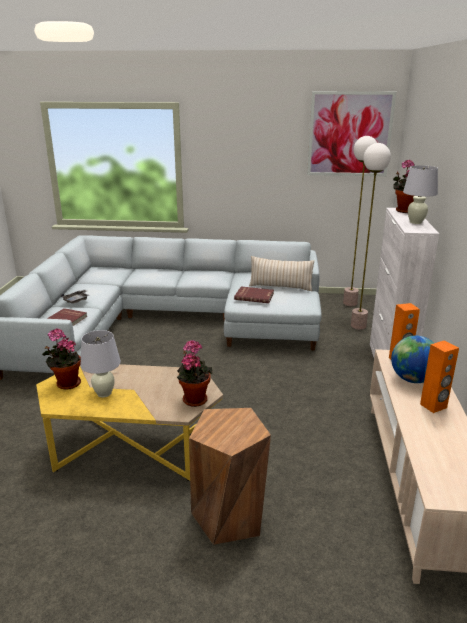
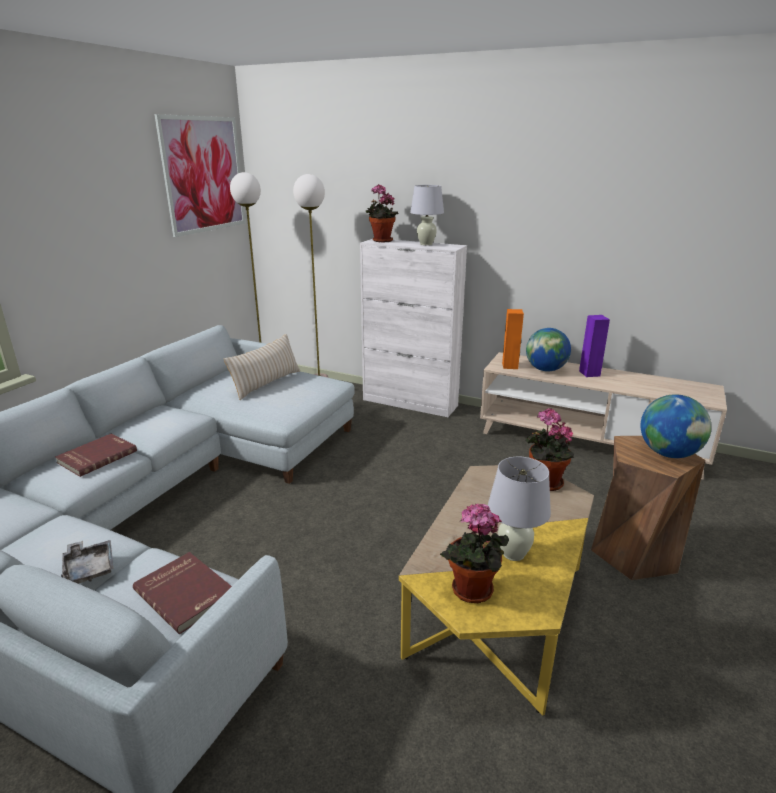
camera: 70 degrees left, 0 degrees up
(231, 435) = (668, 454): none -> globe
(254, 296) = (277, 403): red book -> red book (96, 456)
(433, 406) = (589, 373): orange speaker -> purple speaker

